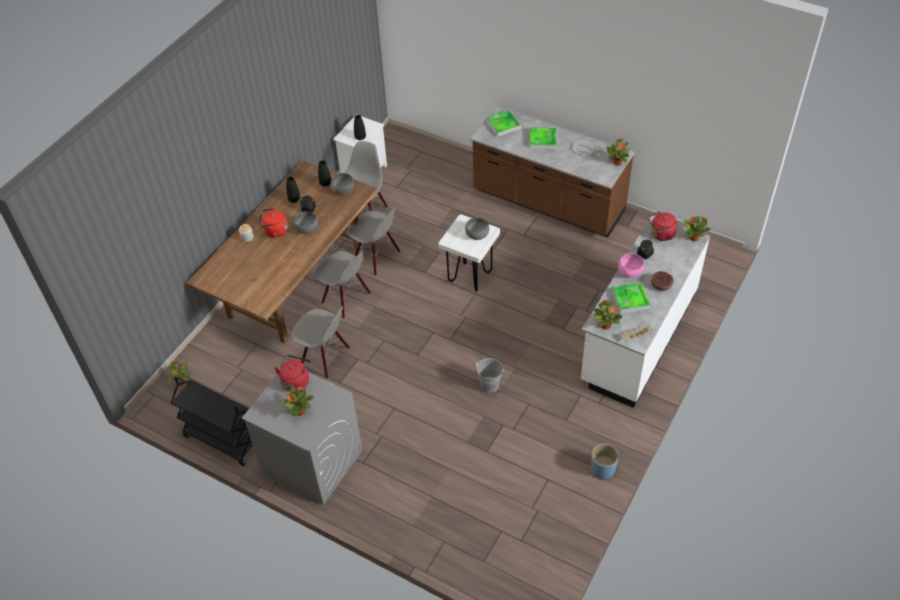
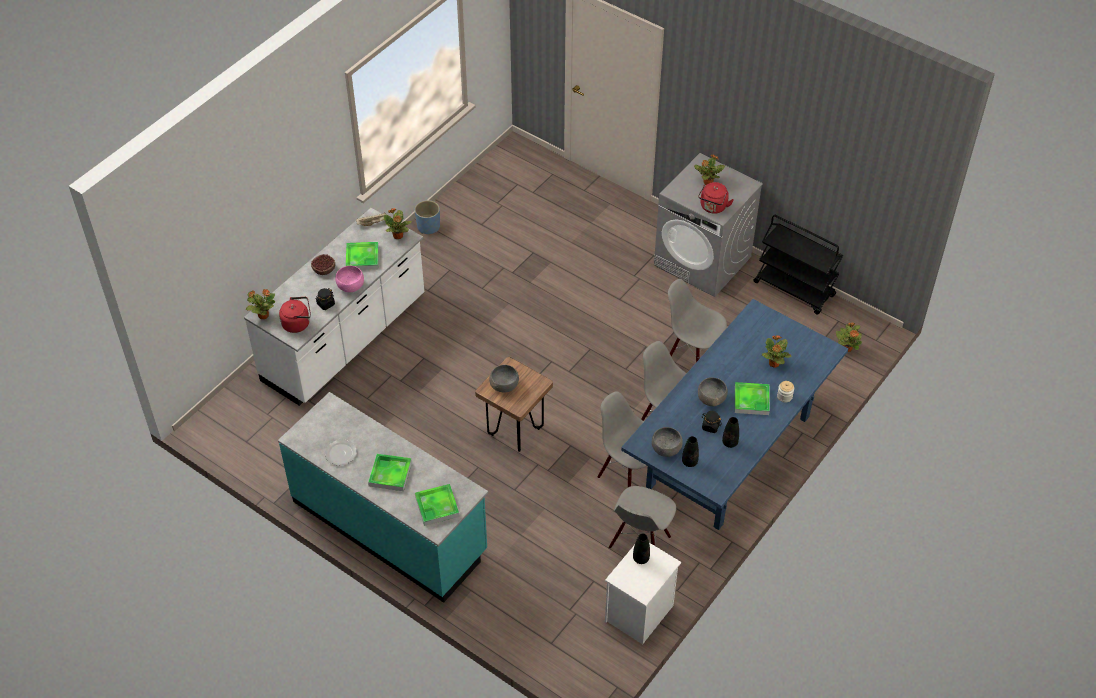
camera: 175 degrees left, 0 degrees up
(274, 231) = (751, 400): red kettle -> tray
(296, 283) = (729, 450): brown dining table -> blue dining table
(470, 277) = (515, 432): white stool -> brown stool
(490, 383) = (516, 311): grey bucket -> none
(548, 203) = (390, 526): brown counter -> turquoise counter
(617, 162) = (306, 425): potted plant -> potted plant (774, 364)

